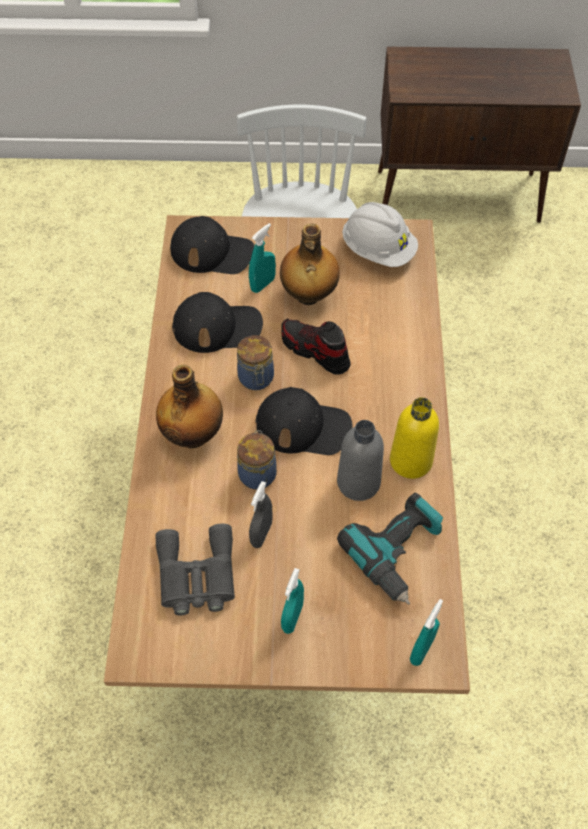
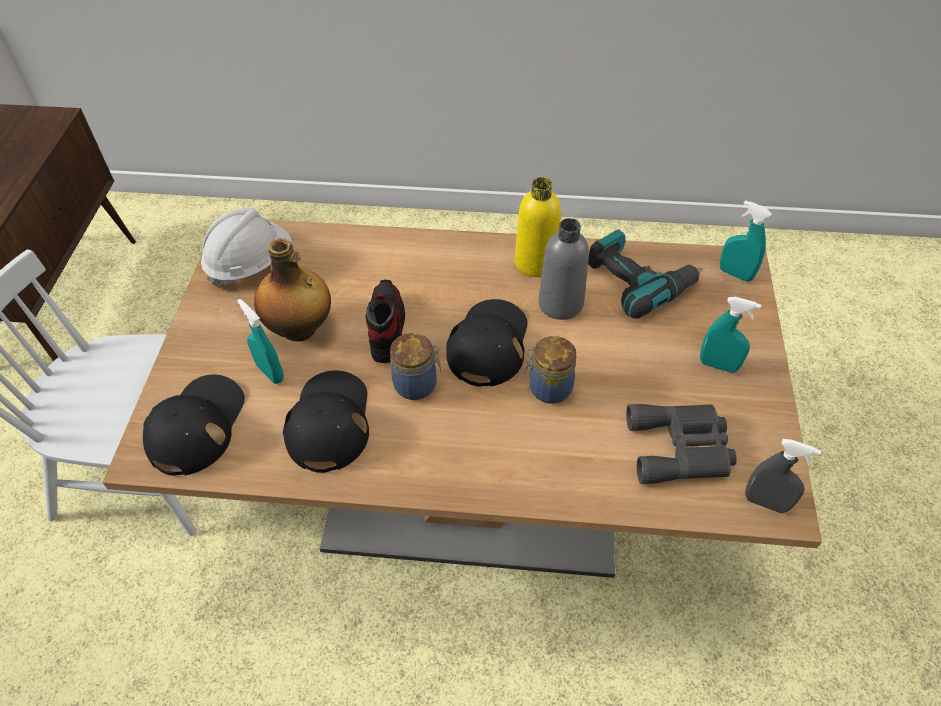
camera: 85 degrees left, 5 degrees down
(193, 434) = (492, 450): bottle -> none
(261, 534) = (625, 387): grey spray bottle -> grey spray bottle (766, 502)
(315, 351) = (386, 328): shoe -> shoe turned 135 degrees clockwise

